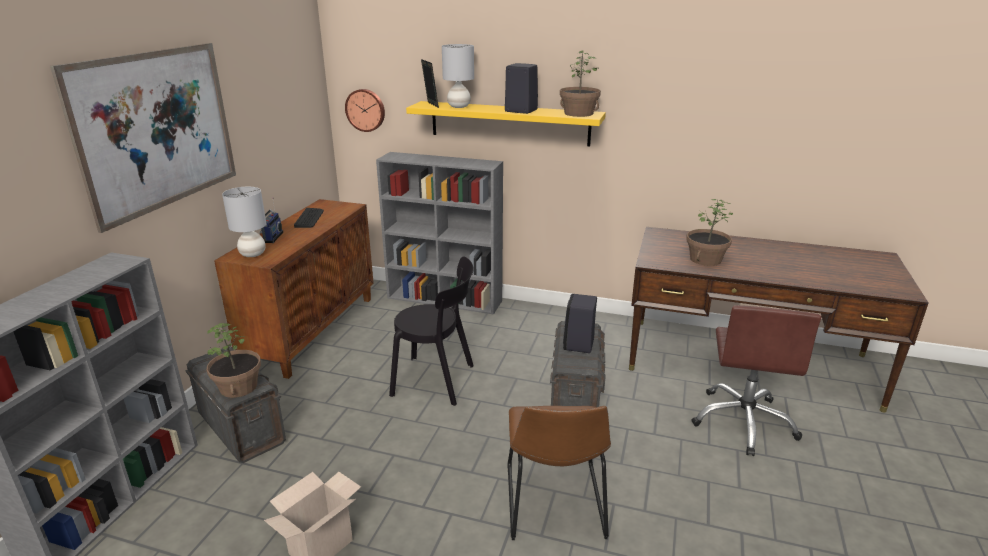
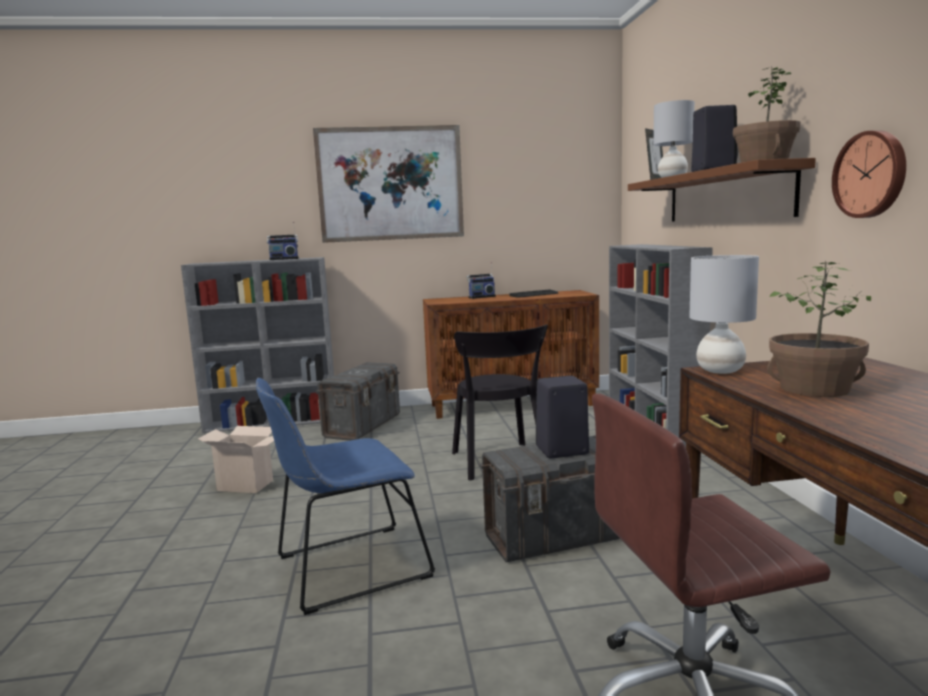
camera: 65 degrees right, 15 degrees down
(81, 276) = (284, 259): none -> radio
(239, 387) = (343, 377): potted plant -> none
(252, 254) = (444, 300): grey table lamp -> grey table lamp (719, 371)
(366, 110) = (637, 201): wall clock -> wall clock (871, 174)
(509, 123) = (725, 196): yellow shelf -> brown shelf
(554, 505) = (346, 568): brown chair -> blue chair

